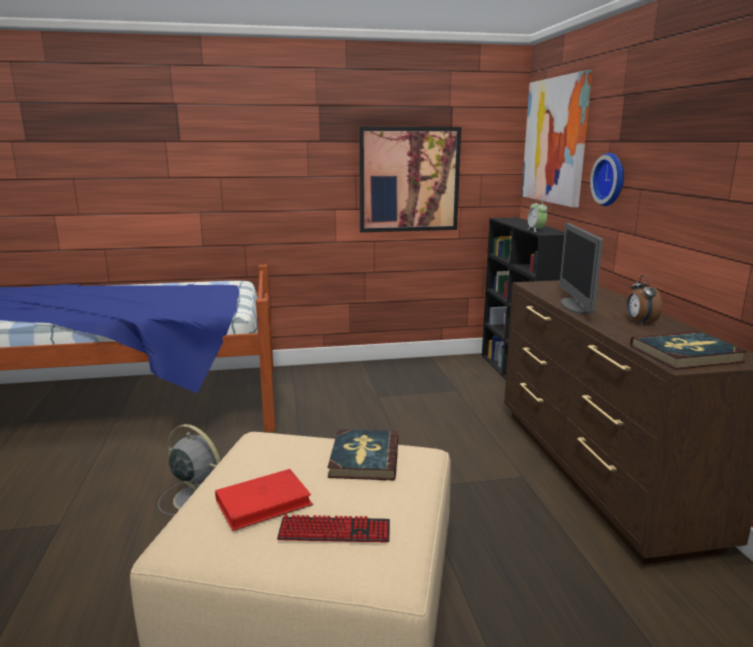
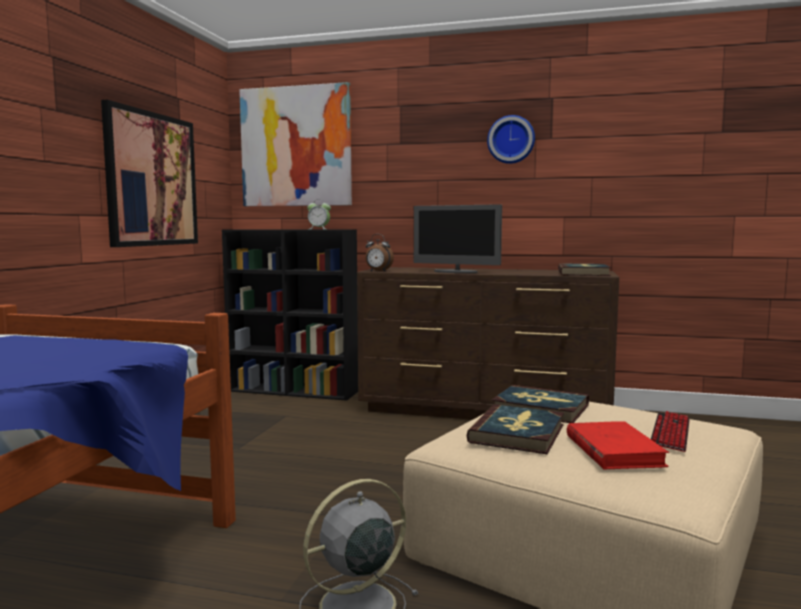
camera: 65 degrees left, 10 degrees down
(285, 457) = (518, 433): none -> book
(611, 179) = (398, 175): wall clock -> wall clock (511, 140)
(640, 322) = (510, 271): alarm clock -> alarm clock (378, 271)

